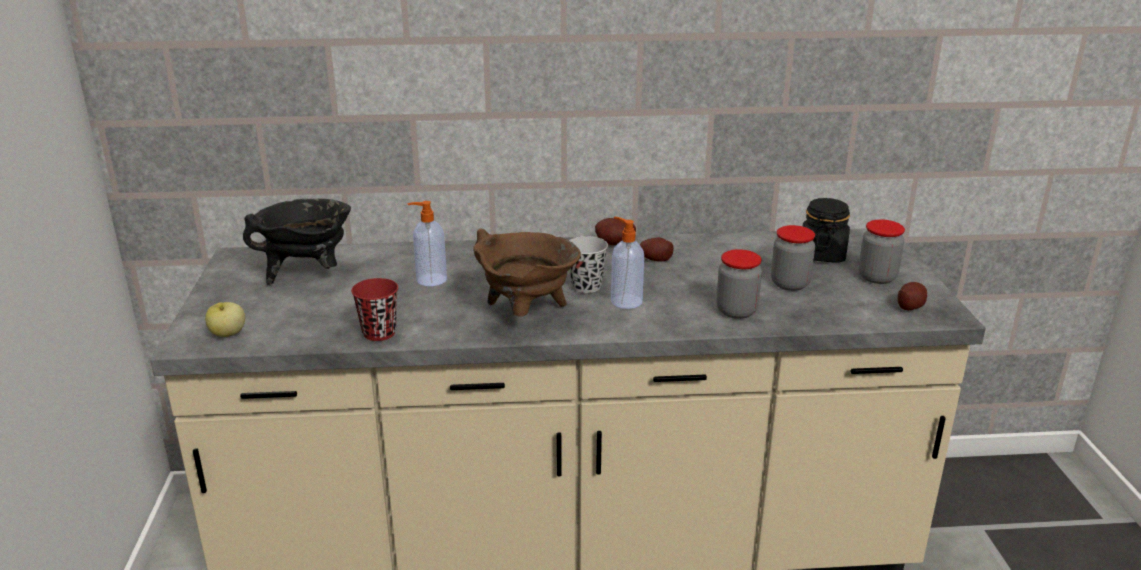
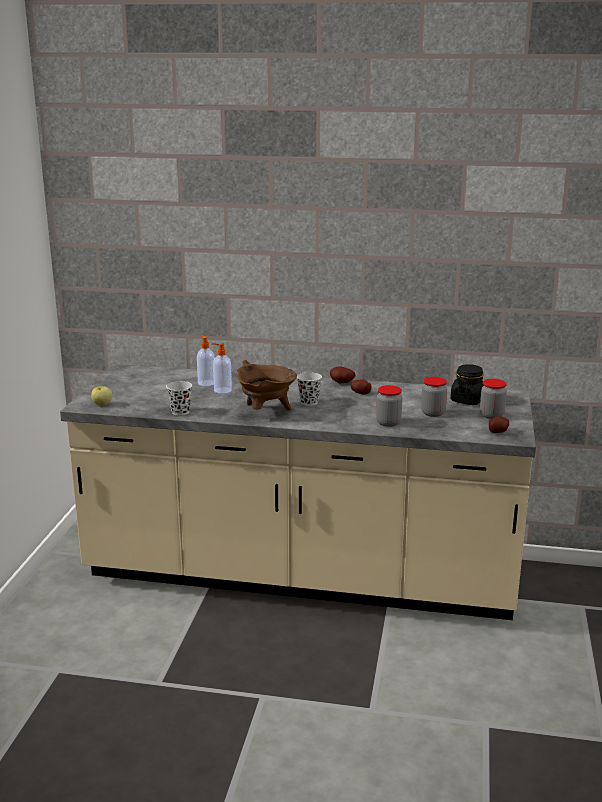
camera: 15 degrees right, 5 degrees down
(308, 274) = (156, 381): black cooking pot -> none
(379, 333) = (180, 412): red cup -> black cup
(625, 301) = (326, 411): soap dispenser -> soap dispenser (206, 383)

